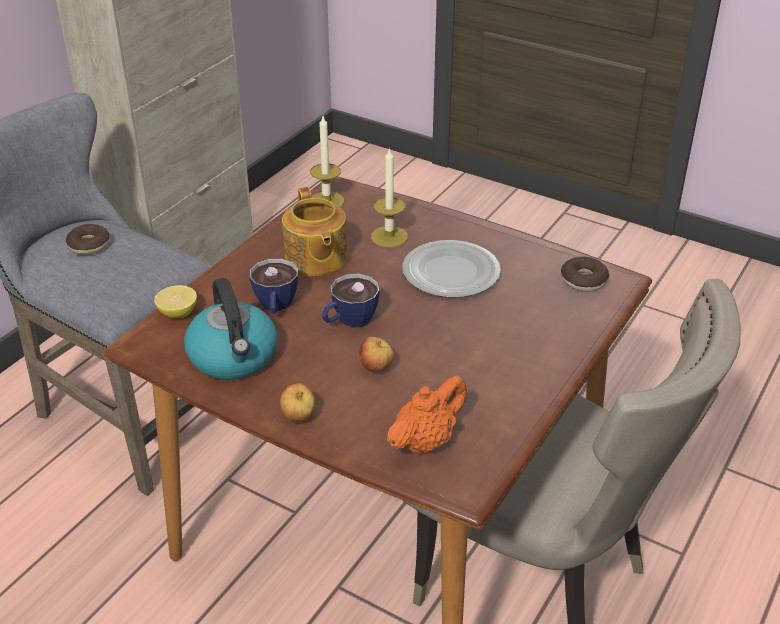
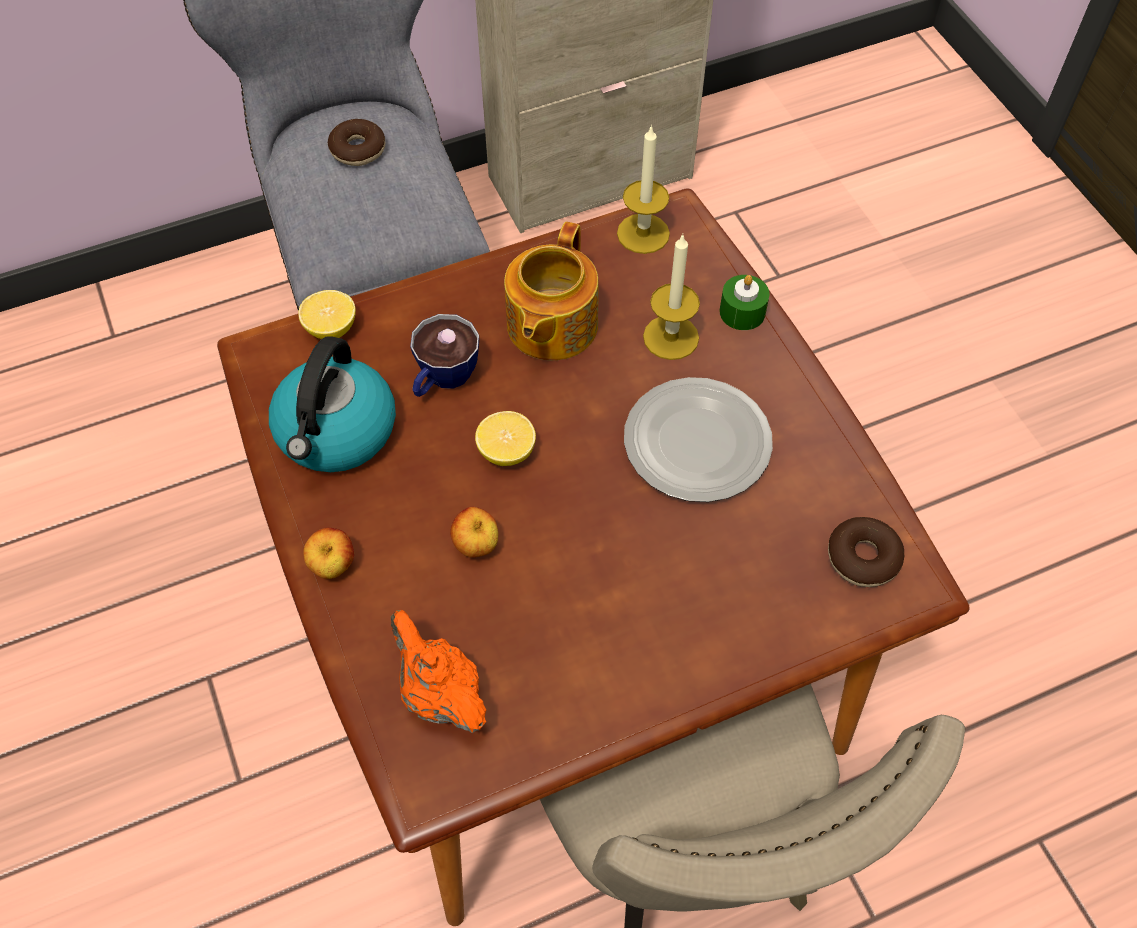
camera: 35 degrees right, 20 degrees up
(349, 321) = (506, 451): cup -> lemon
(416, 212) = (742, 312): none -> green candle
(426, 441) = (439, 693): orange teapot -> orange teapot turned 120 degrees counterclockwise

